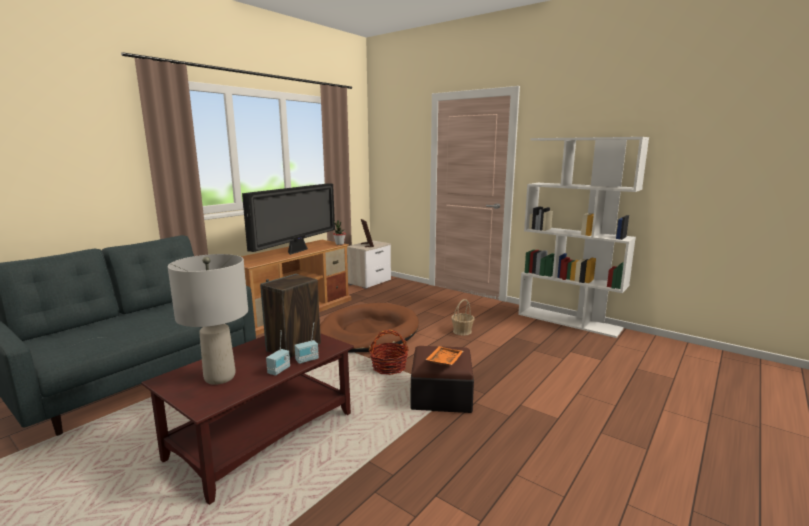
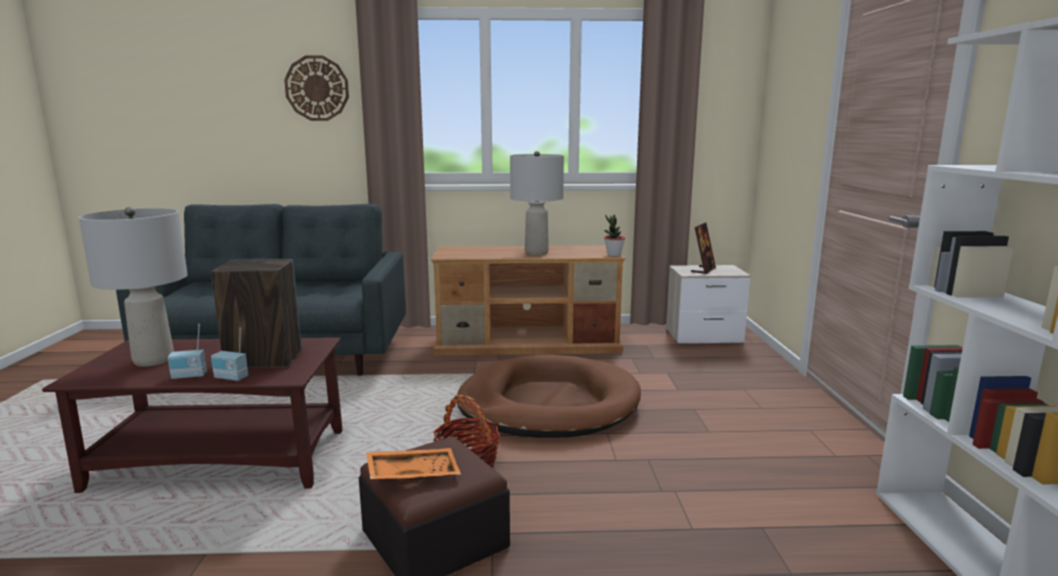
camera: 50 degrees right, 0 degrees up
(95, 142) = (317, 88): none -> wall clock
(297, 251) = (536, 252): television -> grey table lamp
(462, 331) = (684, 468): basket -> none

